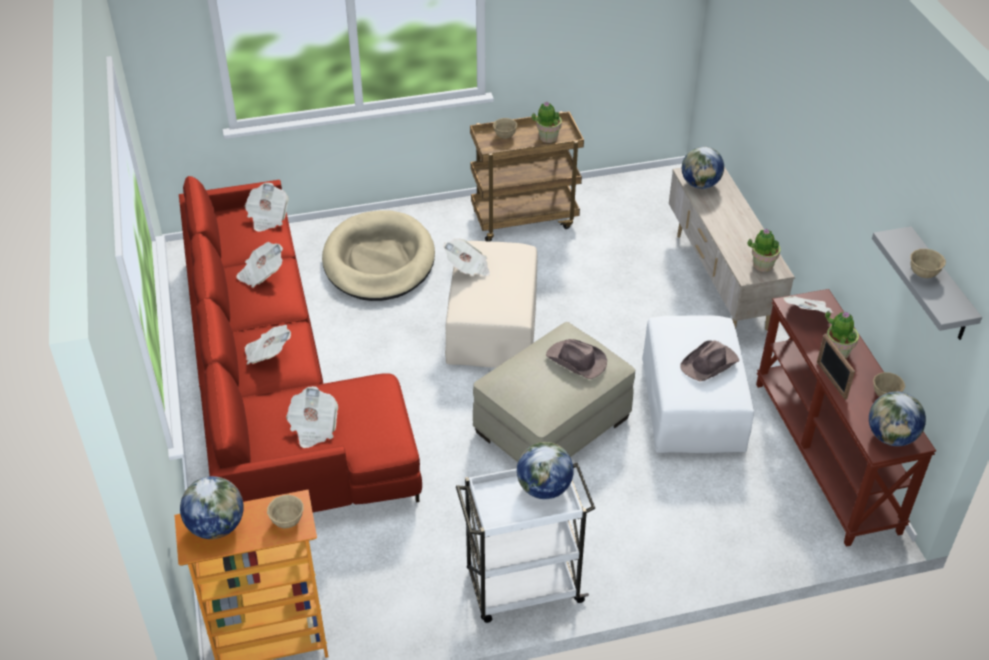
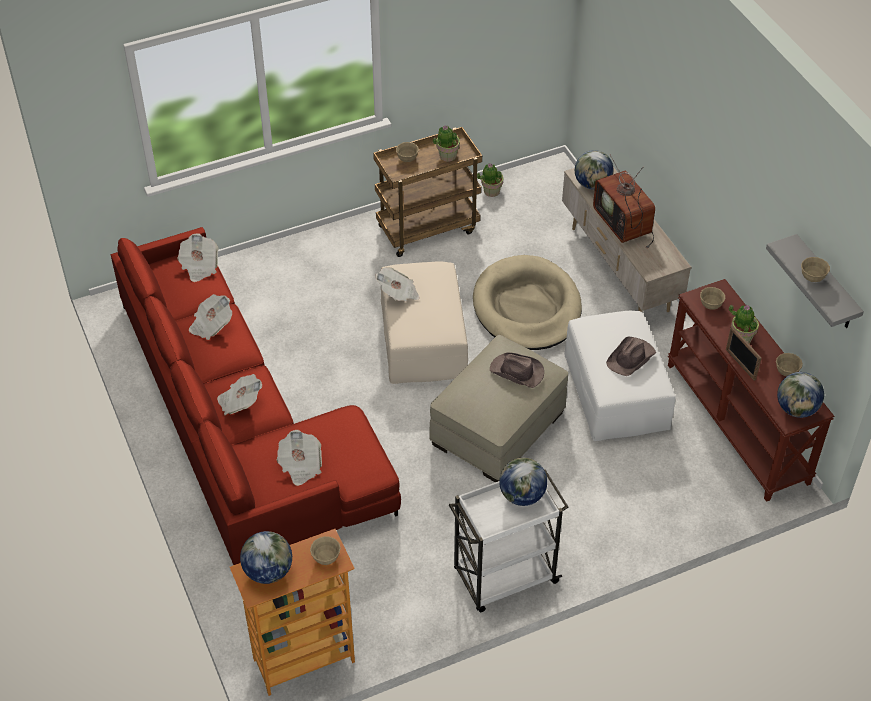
camera: 10 degrees left, 5 degrees up
(379, 261) = (302, 289): beige dog bed -> beige dog bed (527, 307)
(728, 226) = (624, 224): none -> television
(762, 265) = (661, 259): potted plant -> potted plant (491, 191)
(807, 314) = (710, 305): newspaper -> beige bowl

